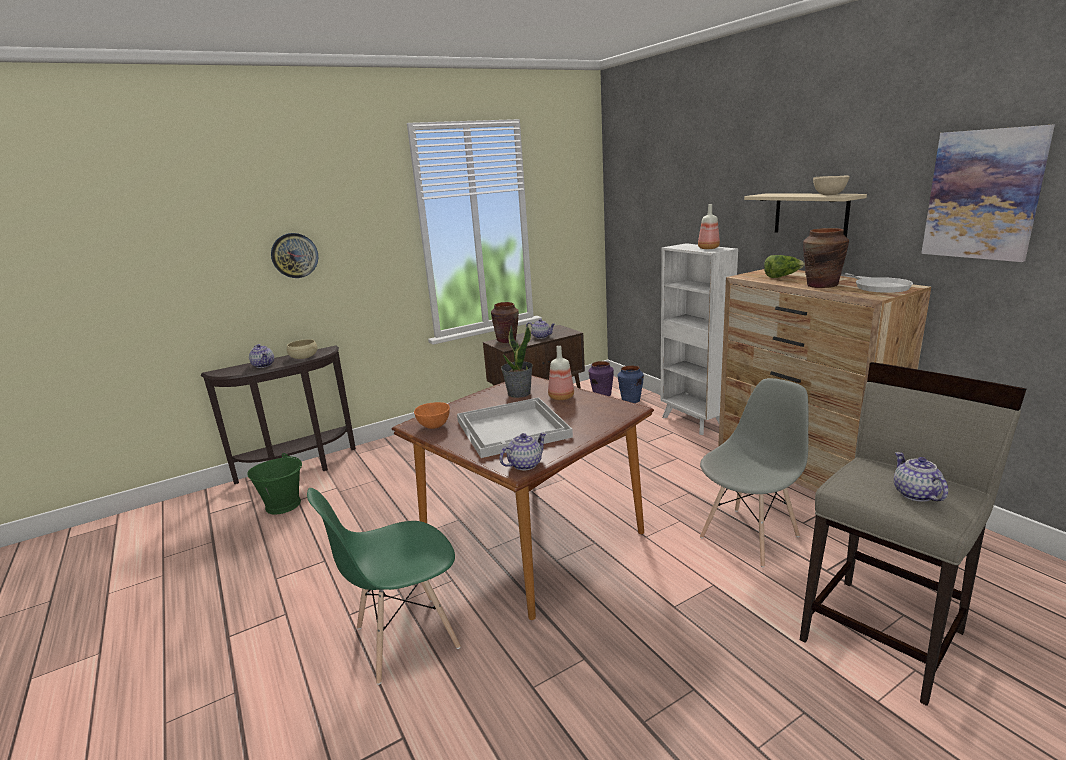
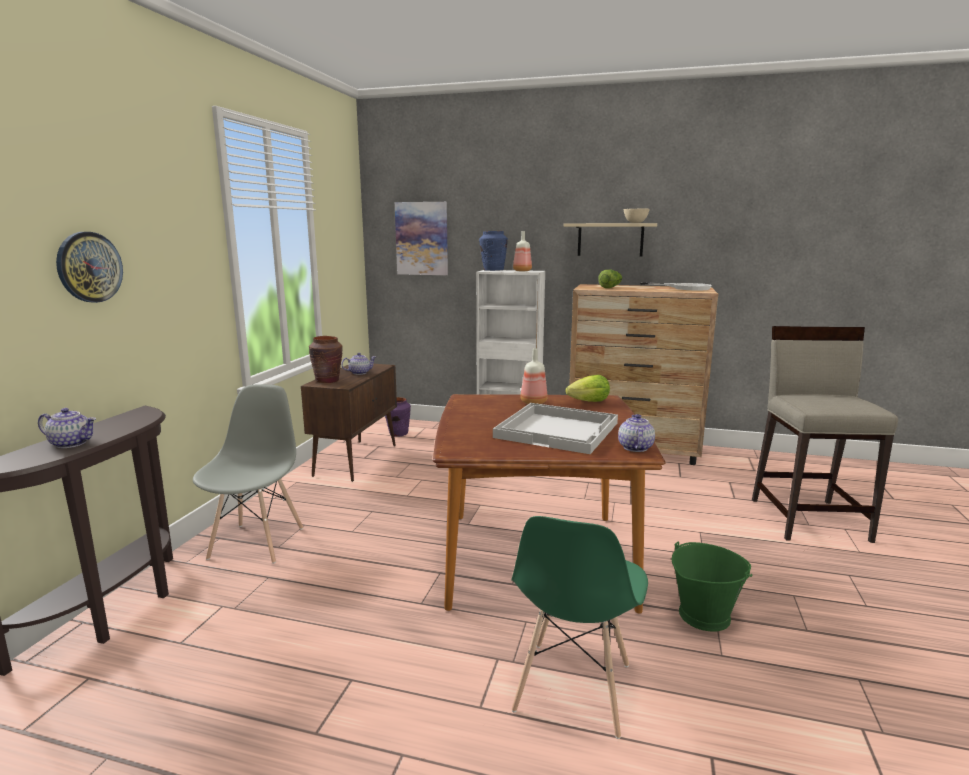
camera: 45 degrees left, 5 degrees down
(283, 504) = (165, 657): green bucket -> green bucket (703, 615)
(303, 356) = (124, 423): beige bowl -> none
(434, 426) = (481, 447): orange bowl -> none
(519, 393) = (489, 407): potted plant -> none
(606, 409) = (589, 402): none -> lettuce
(630, 400) = (432, 432): blue vase -> blue vase (493, 270)
(749, 536) = (668, 495): grey chair -> grey chair (257, 542)
(821, 285) = (655, 289): brown vase -> none
(914, 494) = (844, 402): teapot -> none
(983, 195) = (739, 223): picture -> picture (422, 238)

